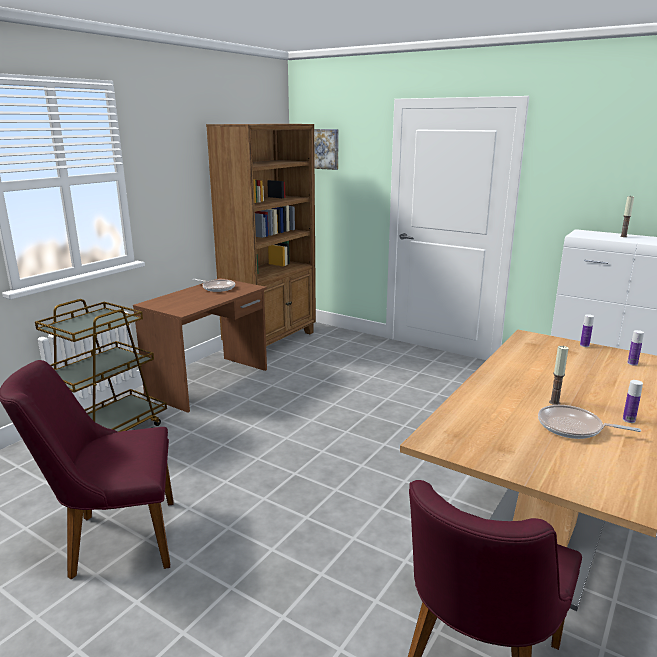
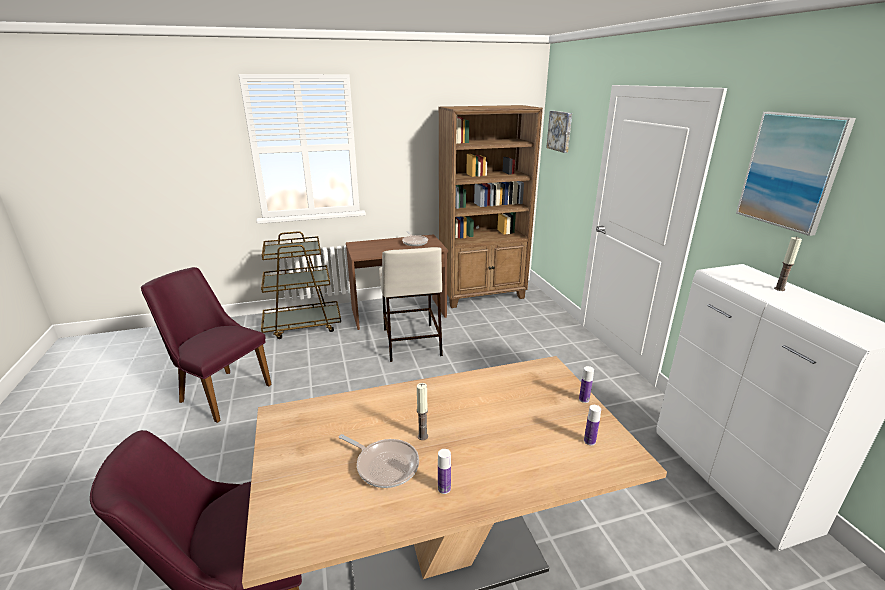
camera: 40 degrees right, 5 degrees up
(266, 401) = (411, 341): none -> beige stool
(573, 427) = (385, 465): frying pan -> frying pan turned 150 degrees clockwise
(600, 152) = (791, 171): none -> picture

